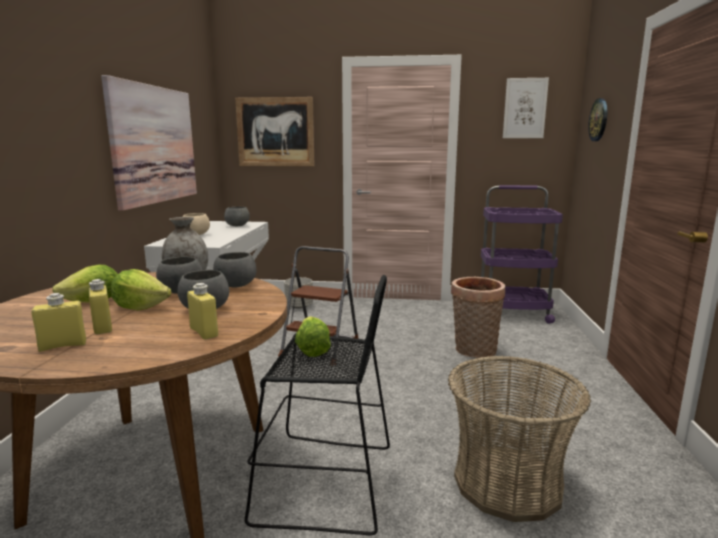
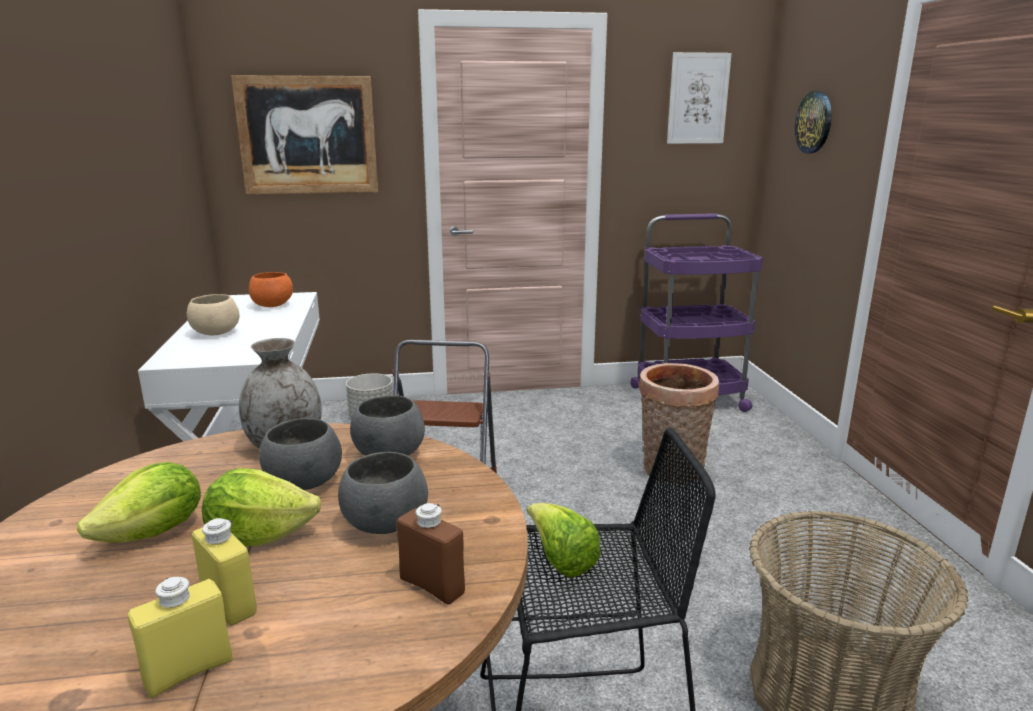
camera: 15 degrees left, 5 degrees up
(154, 144) = (125, 179): picture -> none
(204, 332) = (432, 585): yellow bottle -> brown bottle
(237, 226) = (273, 306): grey bowl -> orange bowl

